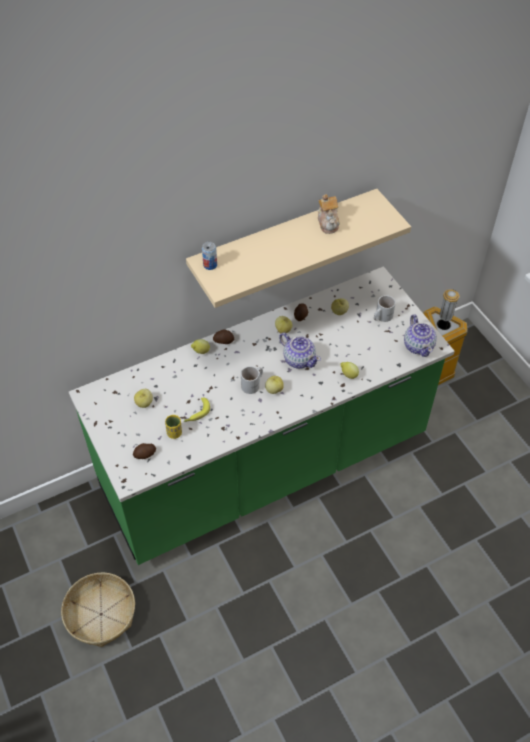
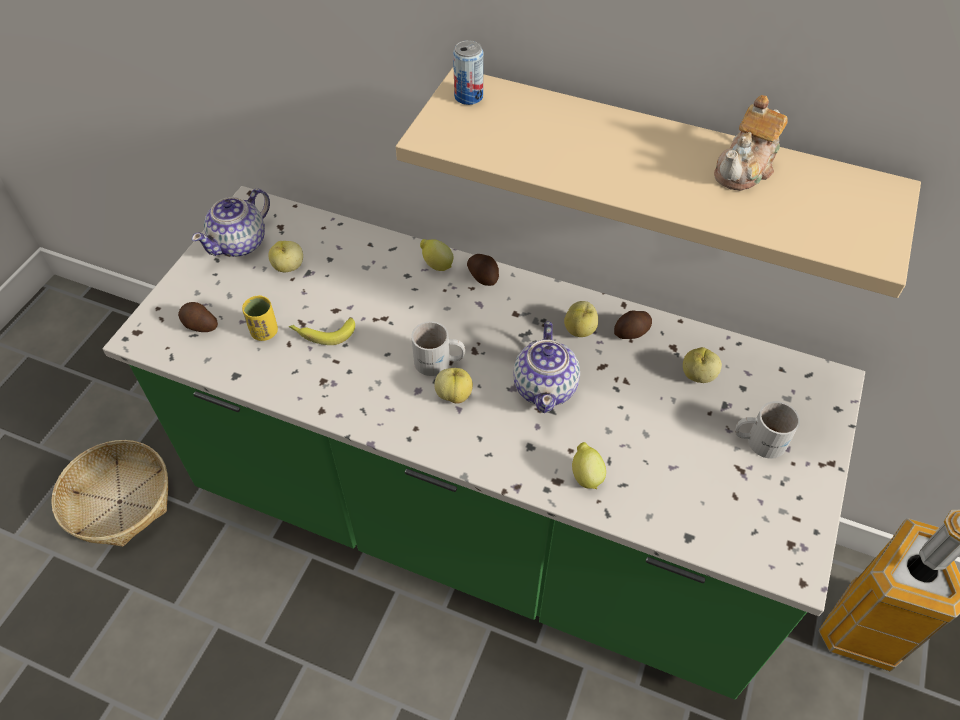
camera: 50 degrees right, 0 degrees up
(418, 346) = (764, 540): teapot -> teapot (240, 243)

